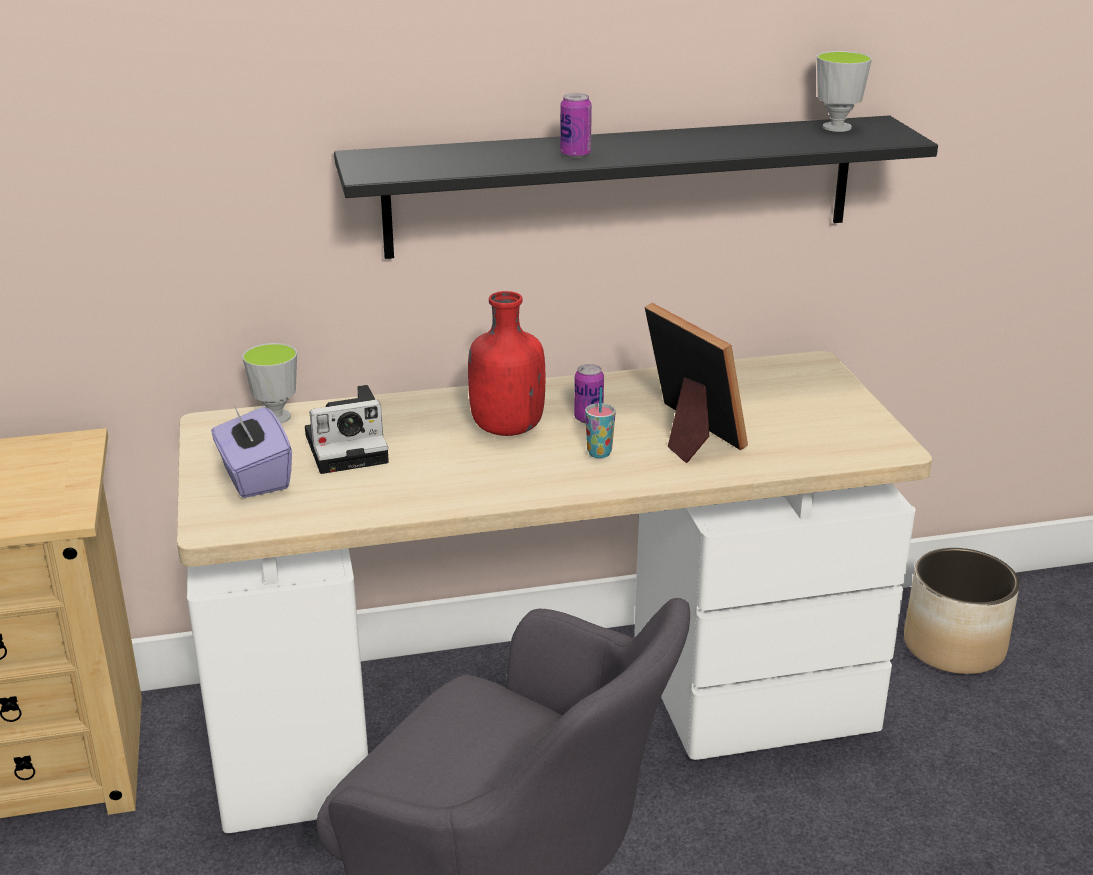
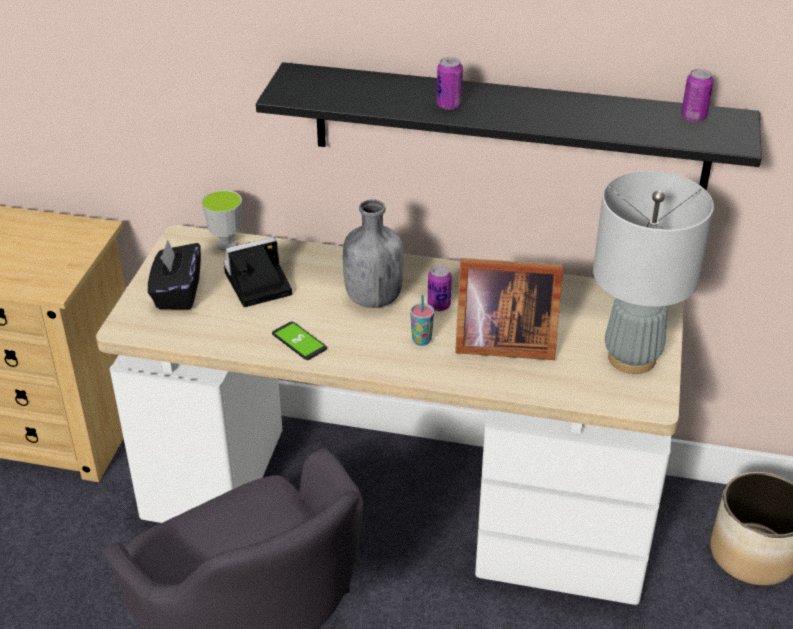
camera: 25 degrees right, 10 degrees up
(254, 477) = (177, 293): purple tissue box -> black tissue box
(350, 447) = (255, 285): camera -> camera turned 150 degrees clockwise
(455, 488) = (299, 341): none -> phone
(505, 428) = (372, 298): red bottle -> grey bottle
(688, 434) = (501, 341): picture frame -> picture frame turned 105 degrees clockwise
(836, 127) = (693, 117): cup -> can
(836, 416) = (632, 358): none -> grey table lamp

